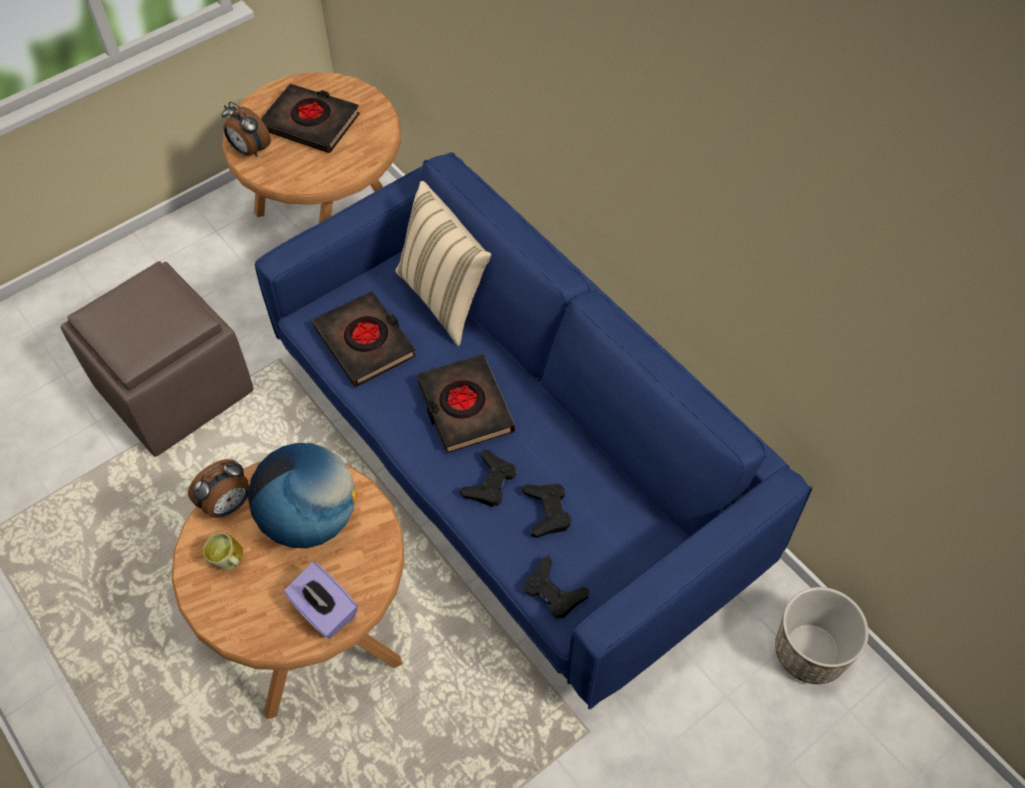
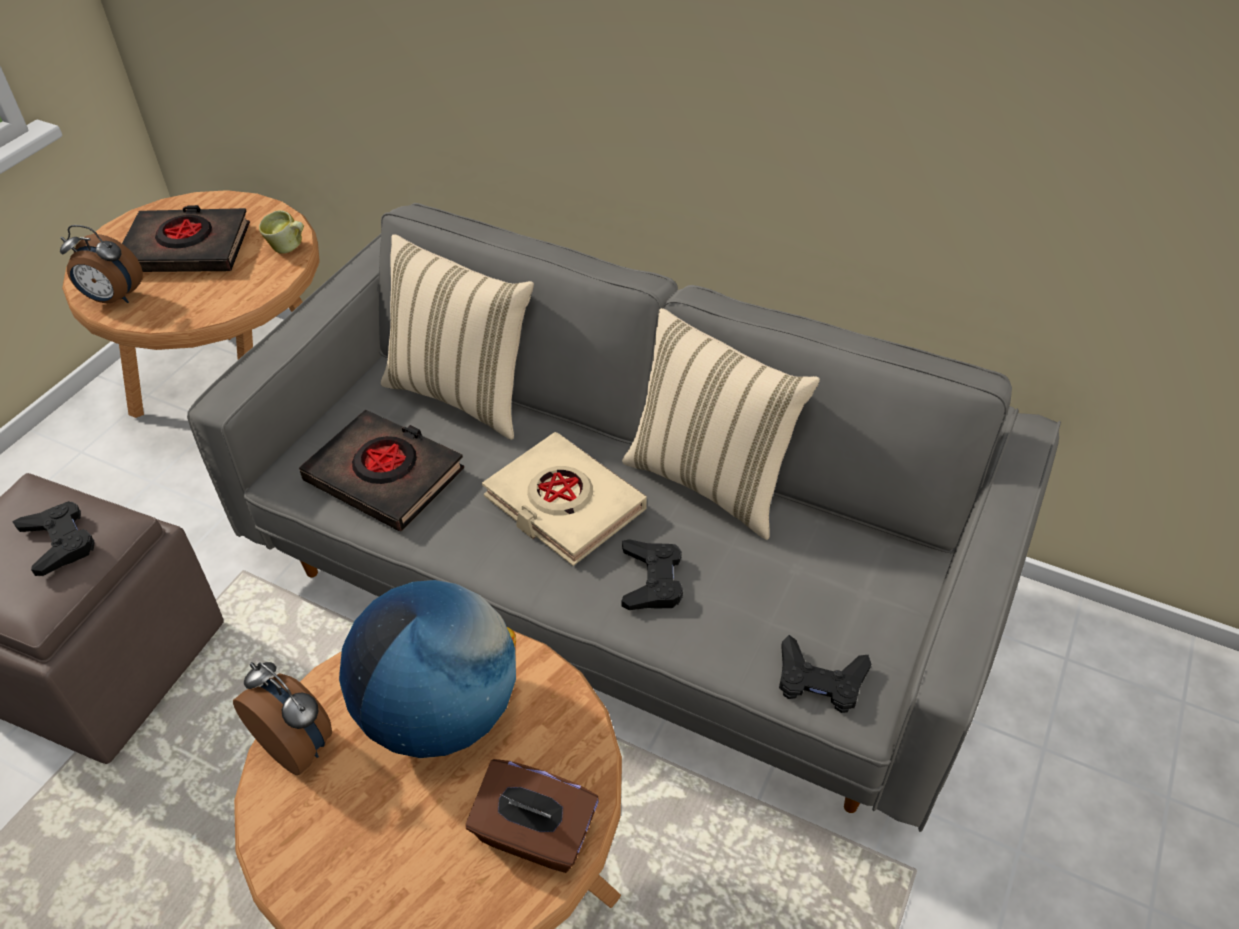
camera: 25 degrees left, 10 degrees down
(228, 505) = (298, 744): alarm clock -> alarm clock turned 75 degrees counterclockwise
(229, 563) = (342, 829): mug -> mug (288, 249)
(324, 611) = (534, 835): purple tissue box -> brown tissue box
(464, 407) = (563, 504): black book -> beige book
(512, 461) = (620, 580): blue sofa -> grey sofa
(547, 511) = (747, 586): black game controller -> black game controller (59, 542)
(570, 427) = (710, 480): none -> beige pillow
(810, 652) = (1096, 654): planter -> none

